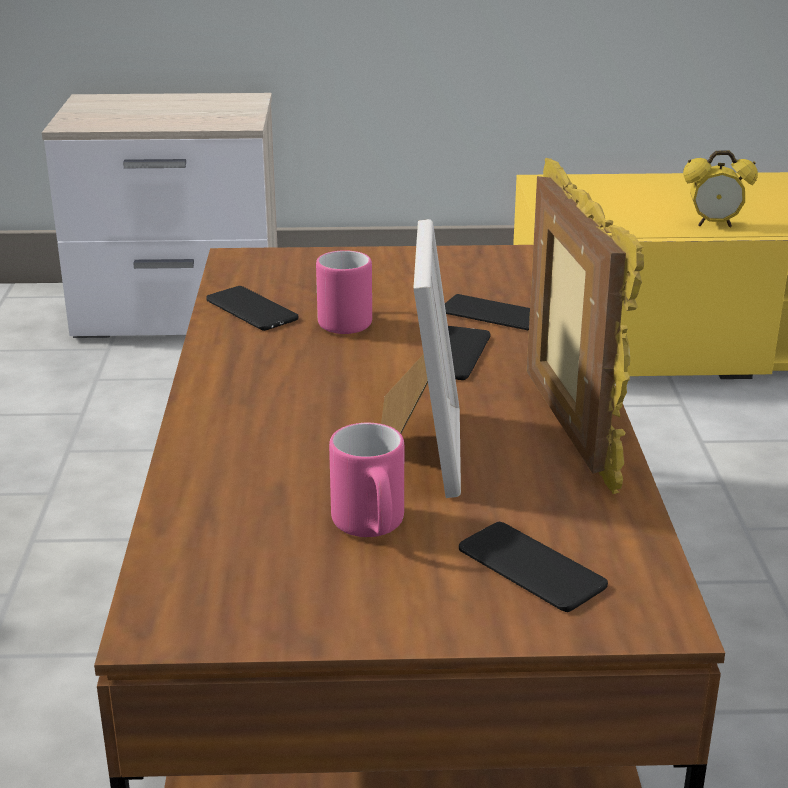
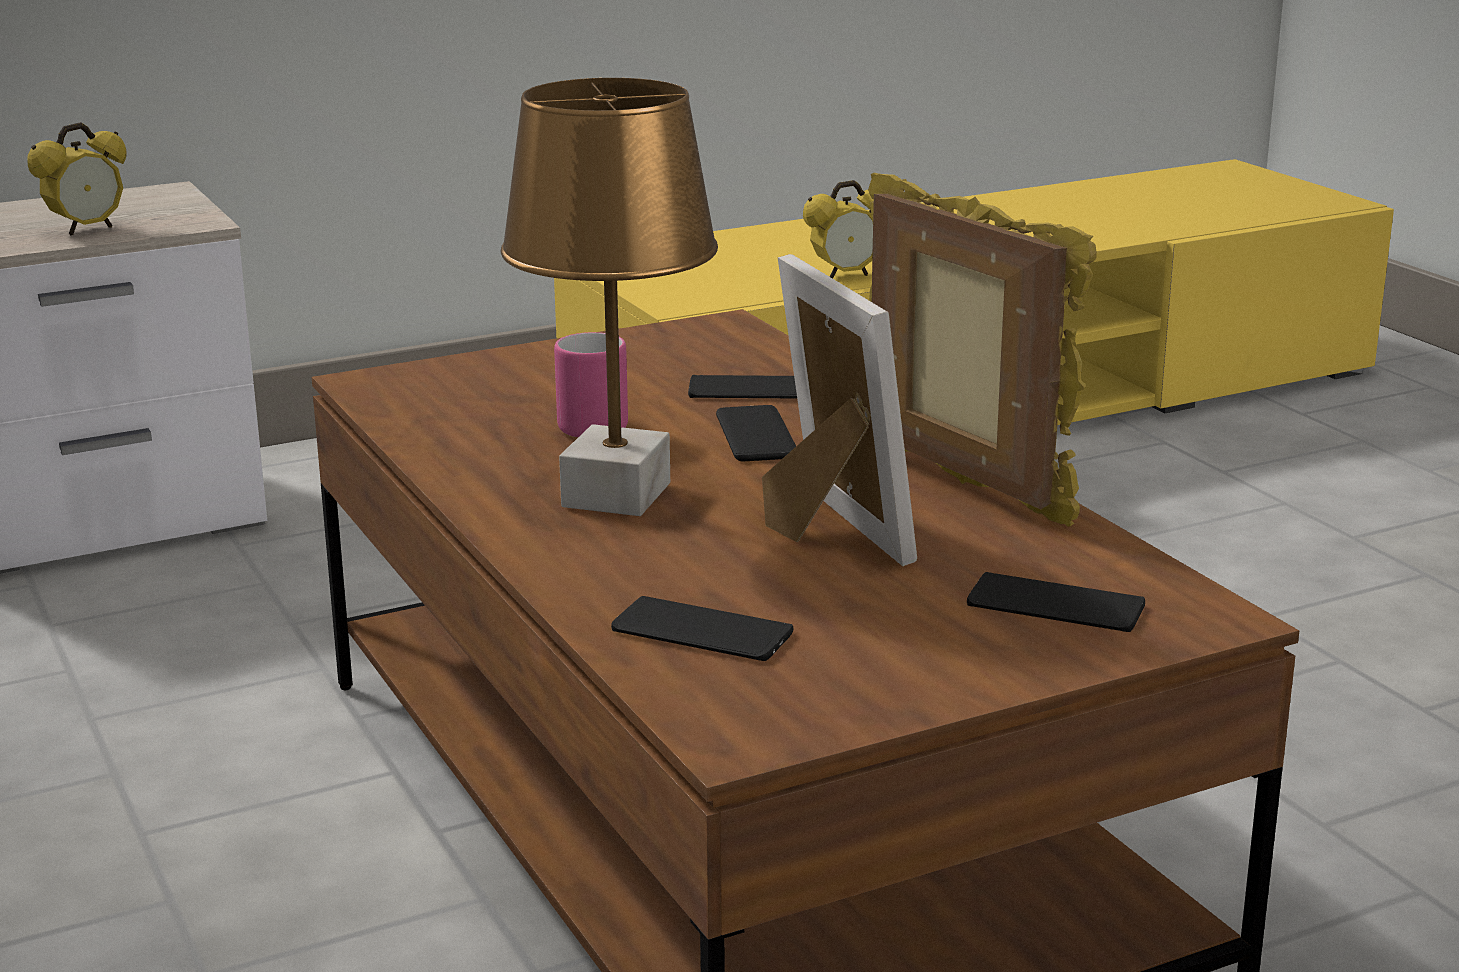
camera: 25 degrees left, 5 degrees down
(170, 119) = (87, 230): none -> alarm clock
(251, 310) = (456, 432): phone -> phone (702, 631)
(303, 383) = (615, 494): none -> brown table lamp
(371, 528) = (857, 608): pink mug -> none

